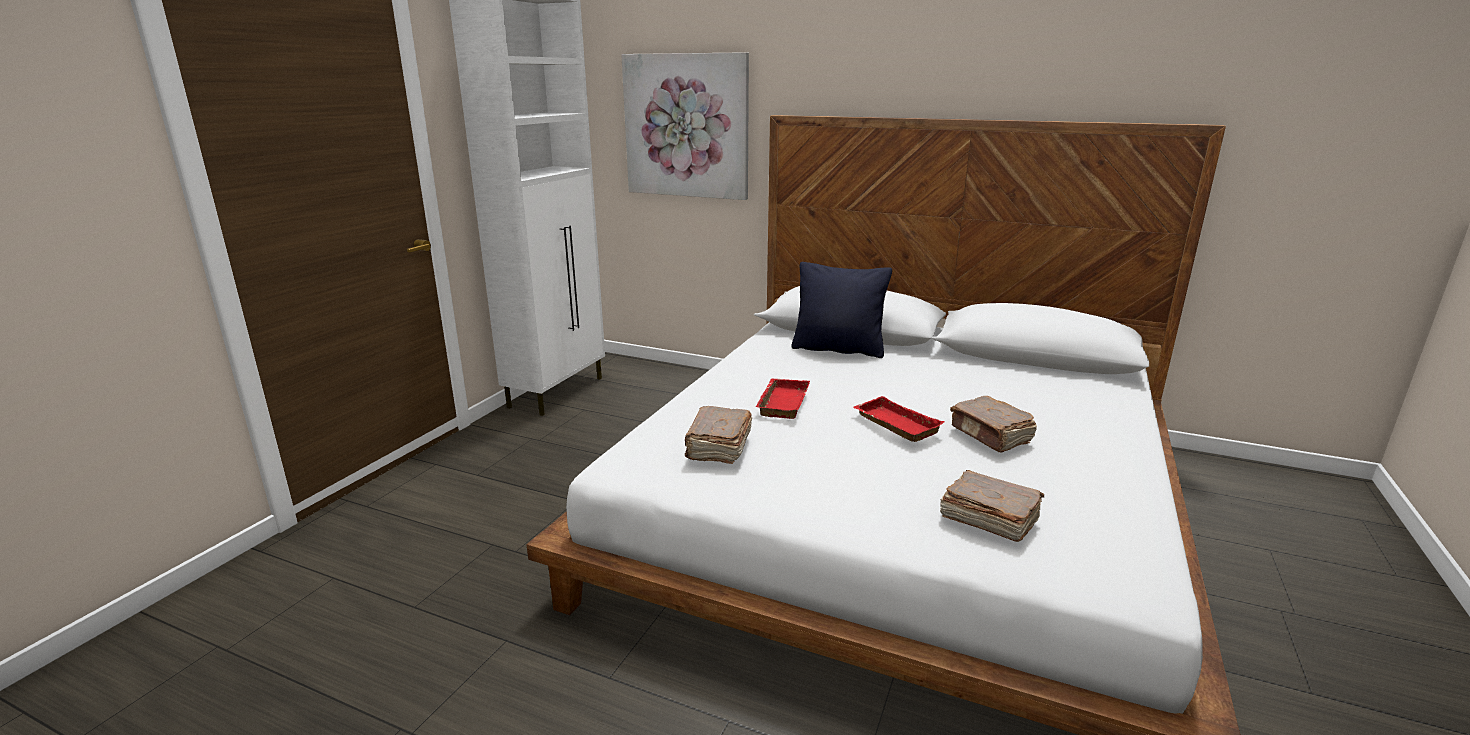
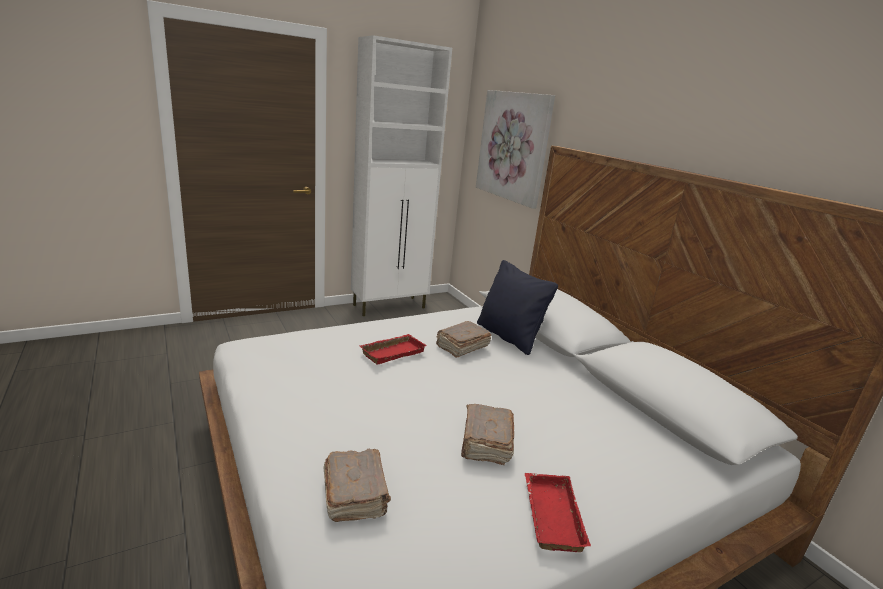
camera: 35 degrees right, 0 degrees up
(718, 447) = (302, 359): brown book -> brown book (461, 347)
(894, 424) = (433, 400): red tray -> red tray (549, 515)

